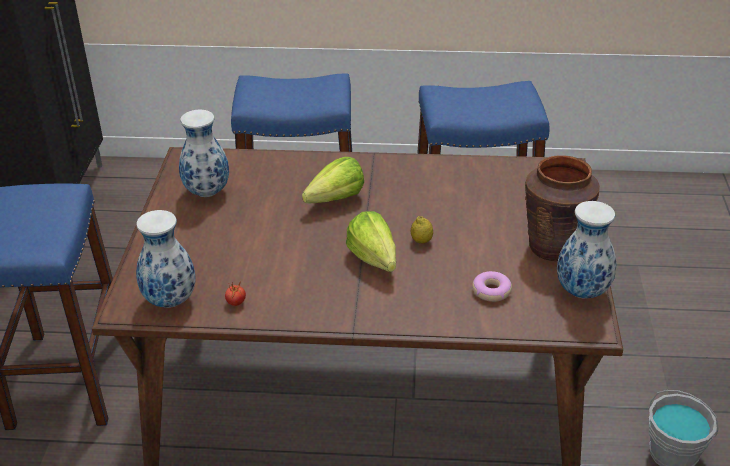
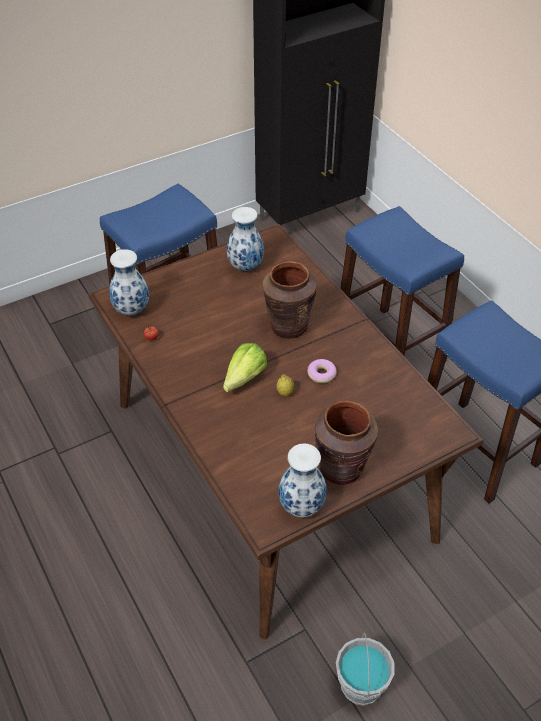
camera: 55 degrees right, 10 degrees up
(330, 201) = (288, 326): lettuce -> brown vase
(491, 291) = (261, 454): donut -> donut (321, 374)

